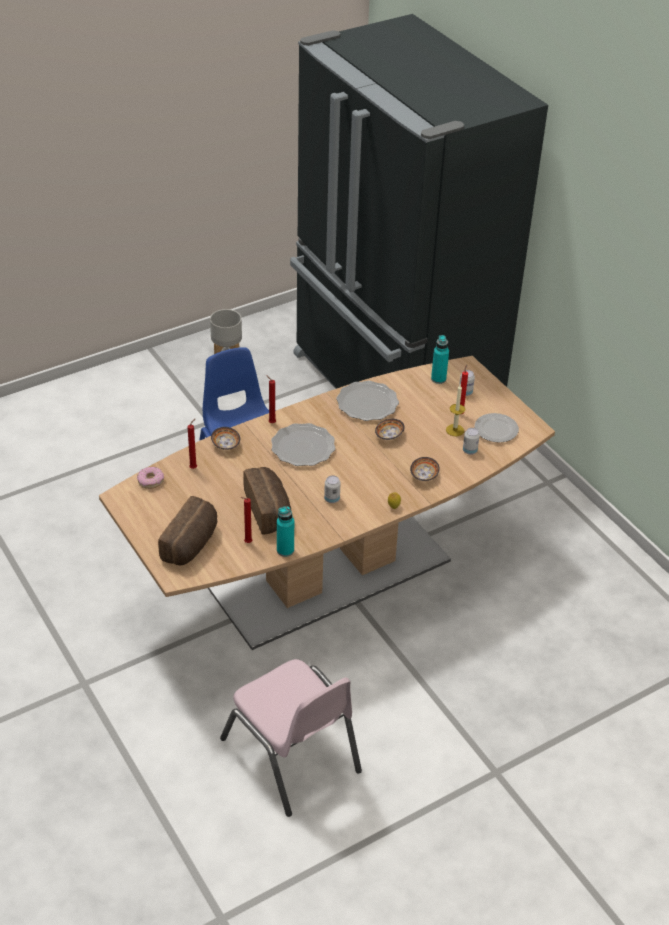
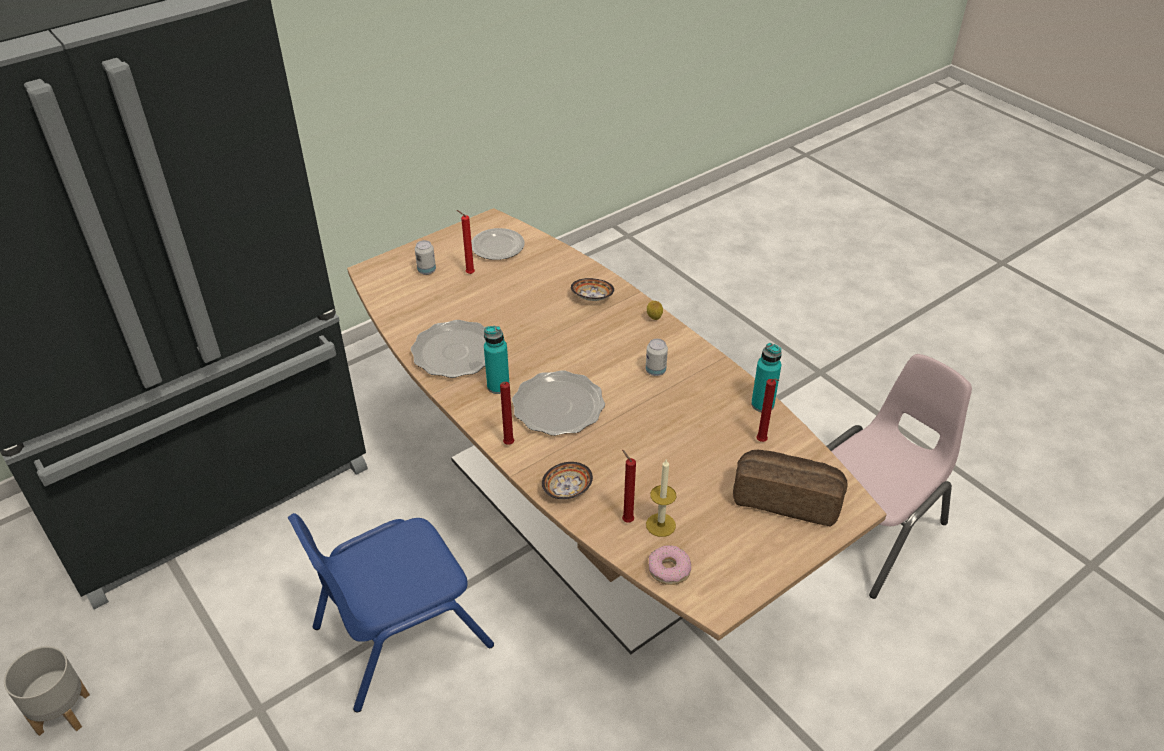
camera: 95 degrees left, 0 degrees up
(269, 510) = (694, 427): bread -> none
(389, 436) = (521, 329): bowl -> none
(438, 379) = (399, 293): turquoise bottle -> turquoise bottle (498, 386)
(455, 430) = (502, 277): candle -> candle (660, 525)
(469, 451) = (539, 265): can -> none

